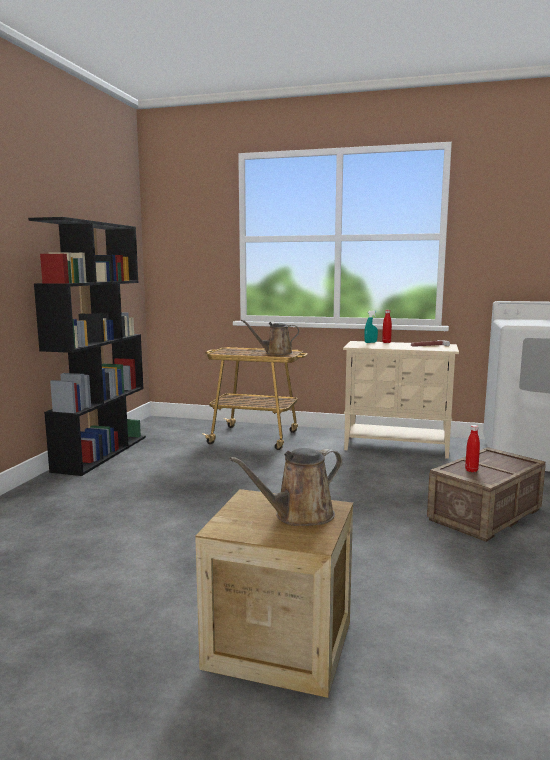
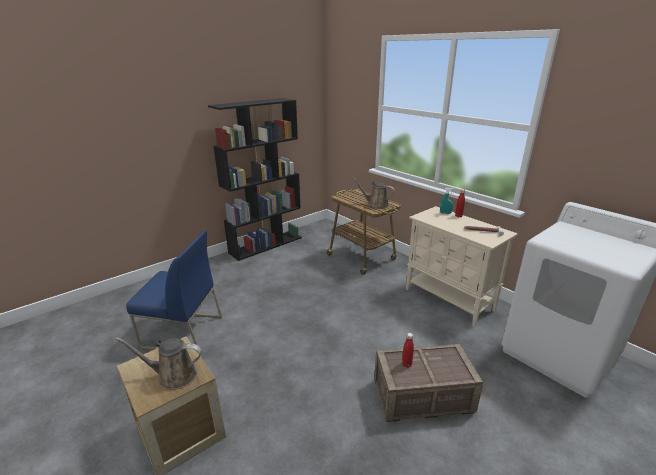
camera: 35 degrees right, 15 degrees up
(111, 562) = (182, 332): none -> blue chair

